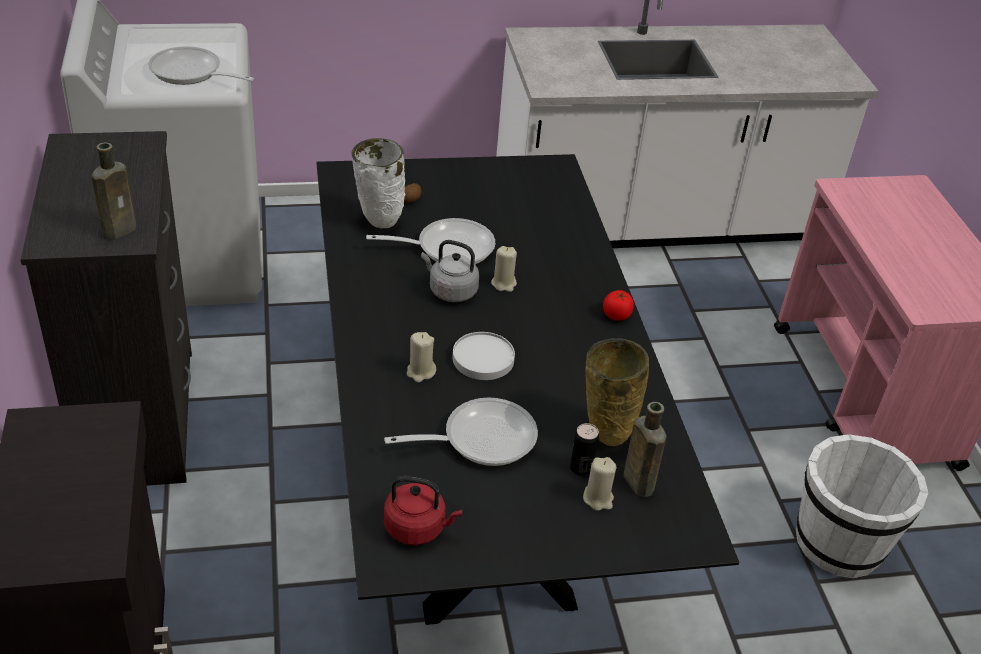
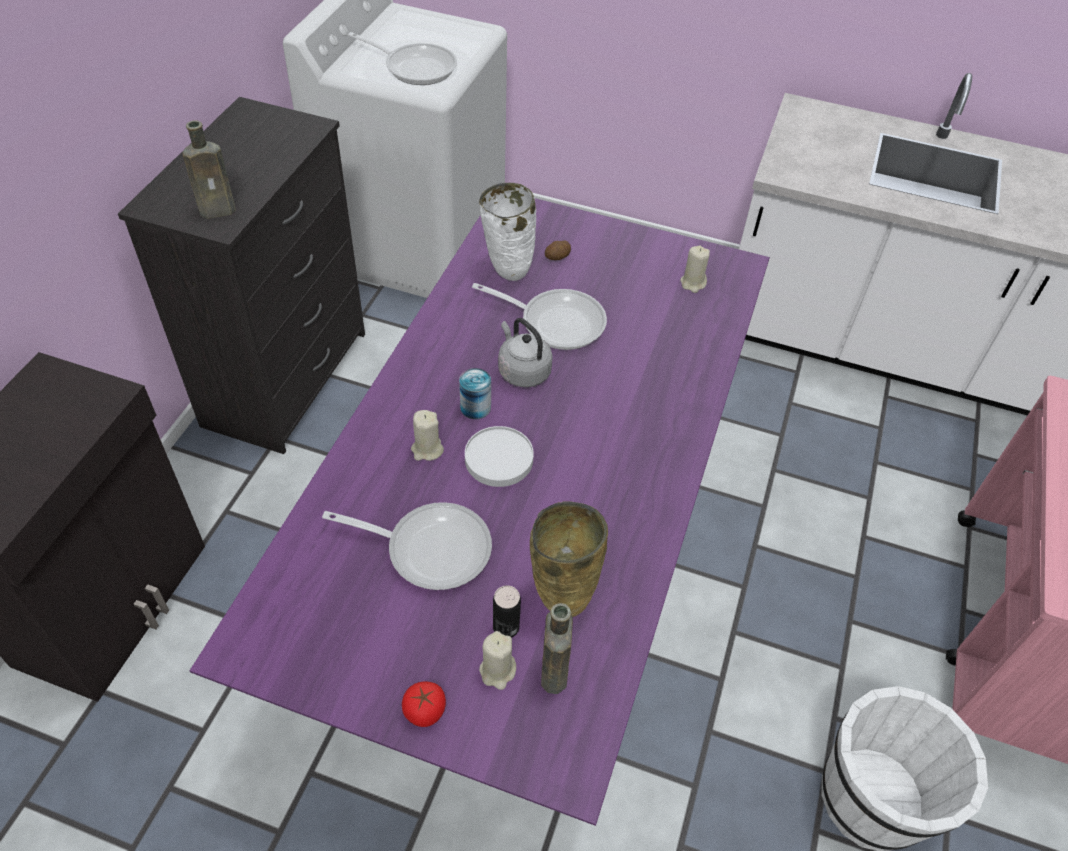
camera: 30 degrees right, 10 degrees up
(191, 73) = (415, 67): frying pan -> frying pan turned 150 degrees clockwise
(418, 528) = (297, 621): red kettle -> none
(434, 329) = (475, 407): none -> can
(475, 488) = (525, 565): black dining table -> purple dining table
(504, 283) = (583, 381): beige candle -> beige candle (693, 283)
(616, 315) = (677, 462): tomato -> tomato (425, 711)

